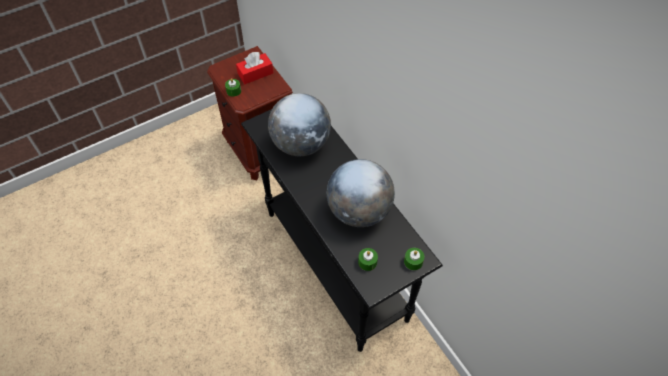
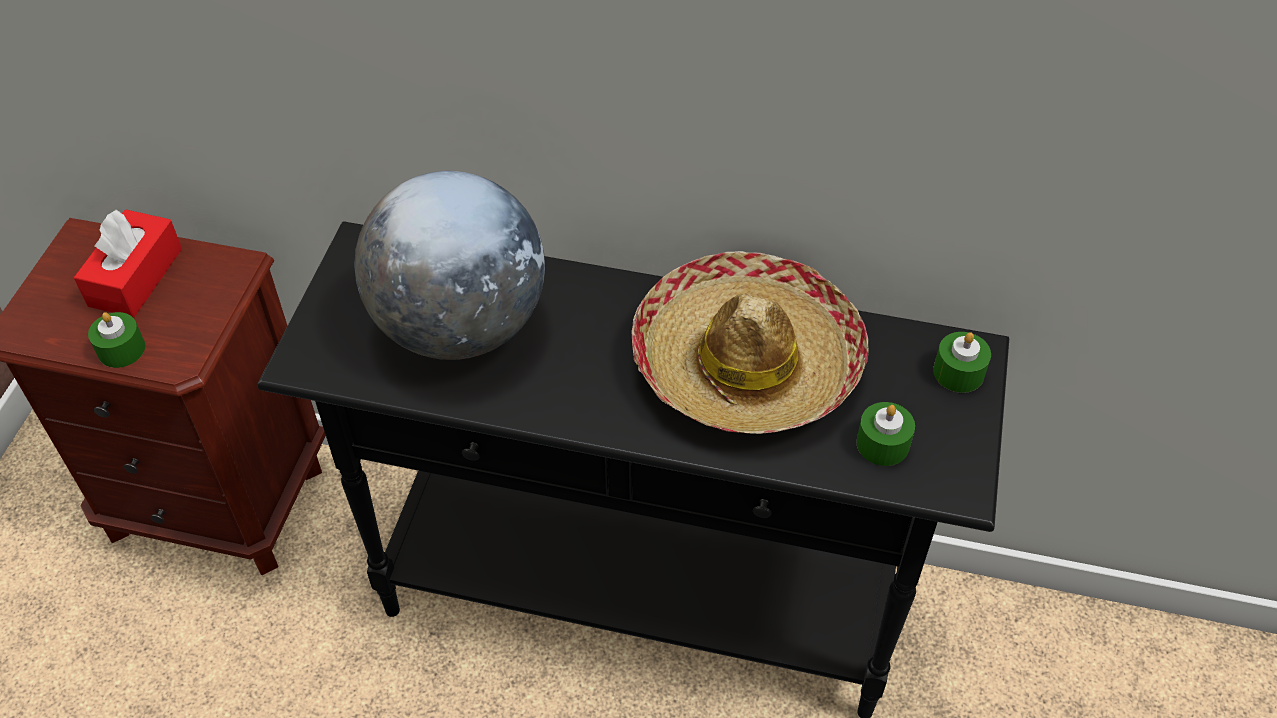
camera: 45 degrees left, 5 degrees down
(359, 211) = (745, 362): globe -> hat

